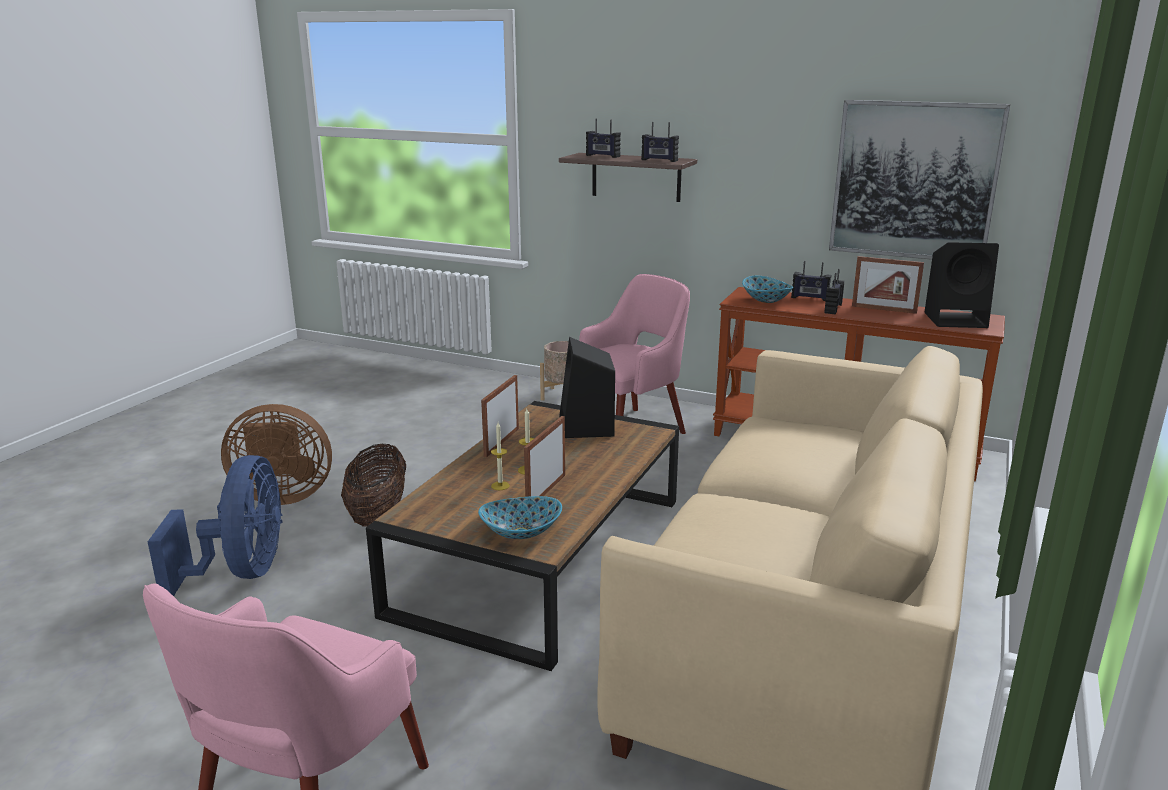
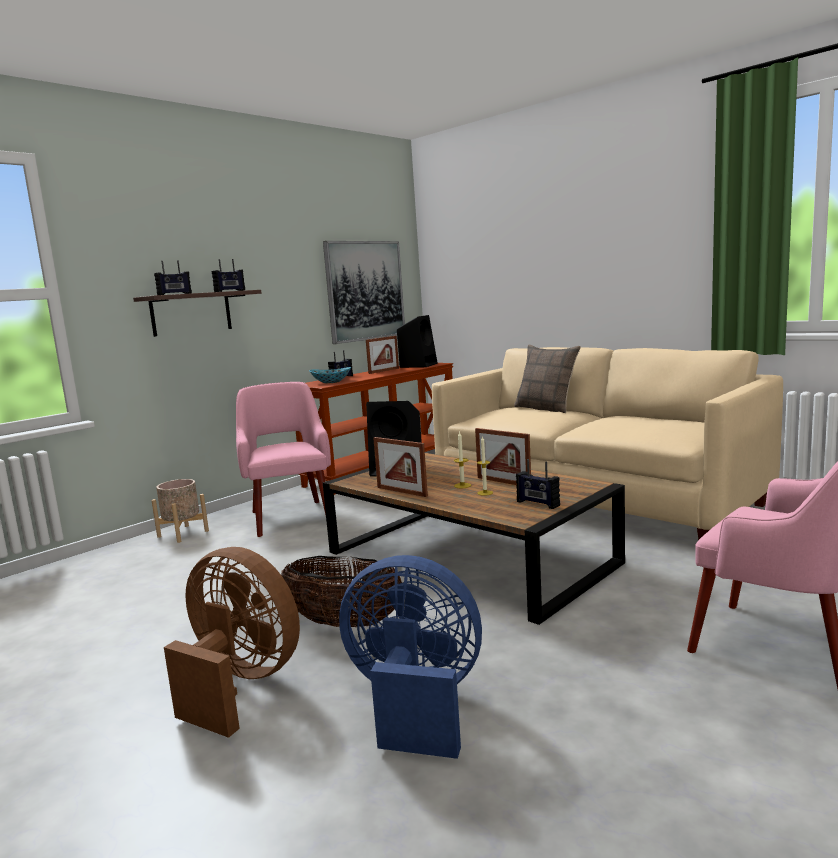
camera: 70 degrees left, 10 degrees down
(282, 495) = (239, 684): brown fan -> brown fan turned 75 degrees counterclockwise
(520, 532) = (564, 489): bowl -> none
(832, 309) = (369, 375): radio -> radio (537, 504)
(845, 461) = (546, 408): none -> pillow

